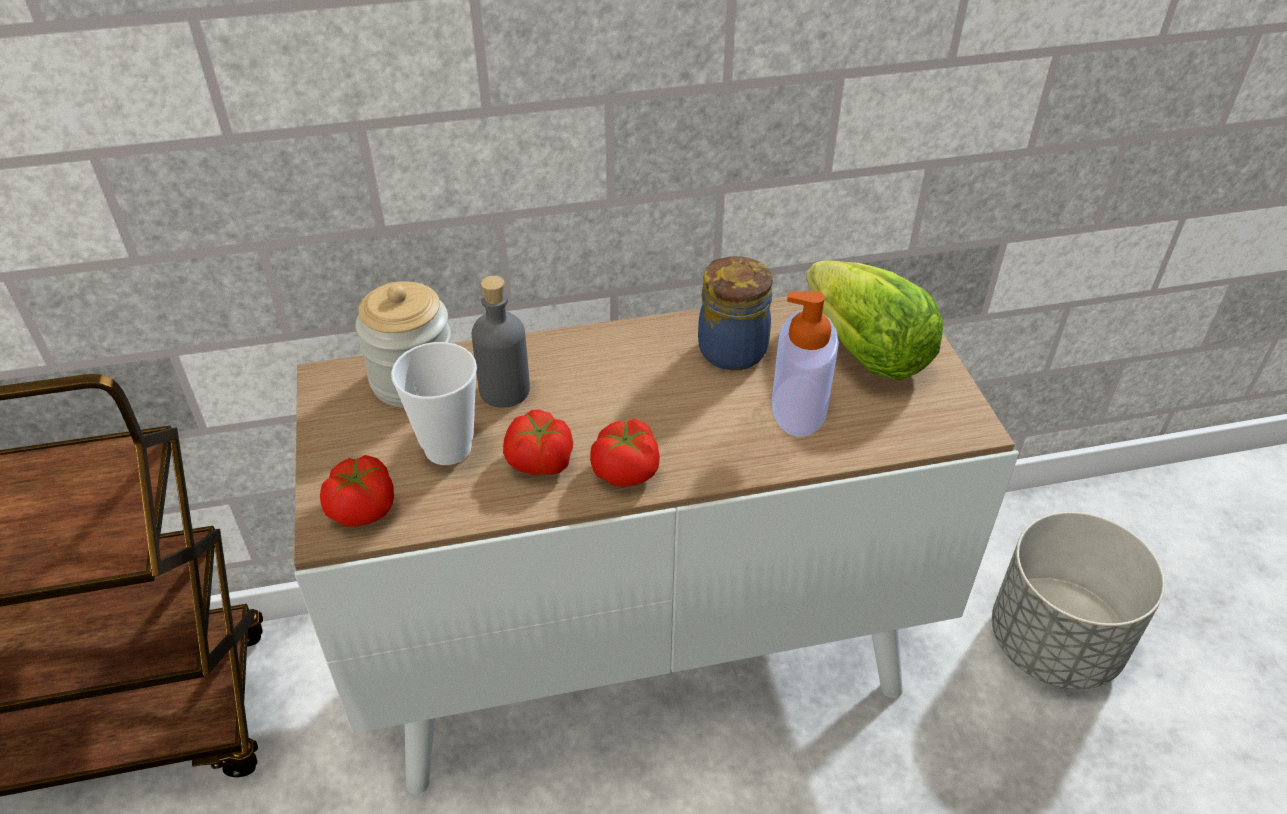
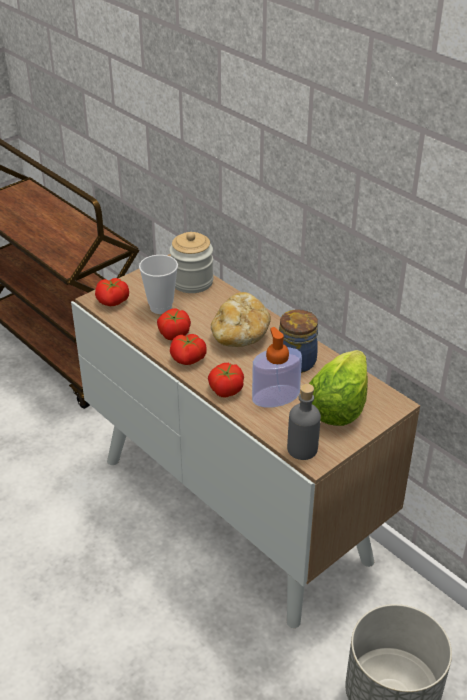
camera: 60 degrees right, 5 degrees down
(505, 390) = (207, 307): grey bottle -> grey bottle (302, 449)
(614, 383) = (240, 335): none -> bread
(742, 456) = (225, 389): none -> tomato

